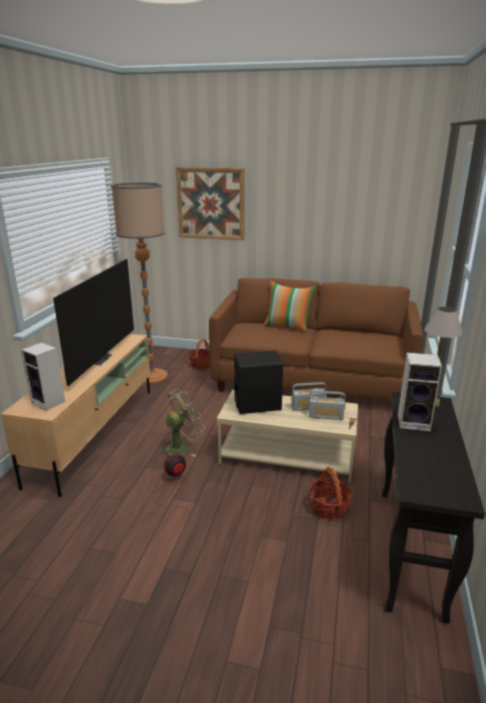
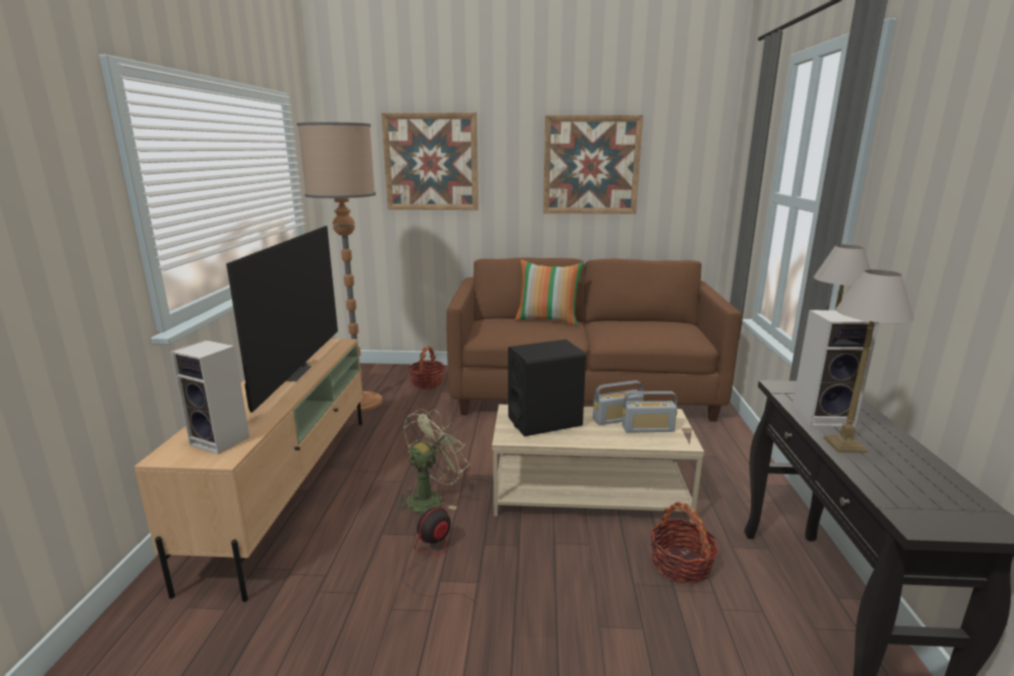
camera: 10 degrees left, 5 degrees down
(330, 209) = (591, 165): none -> picture
(412, 442) = (846, 445): none -> table lamp

